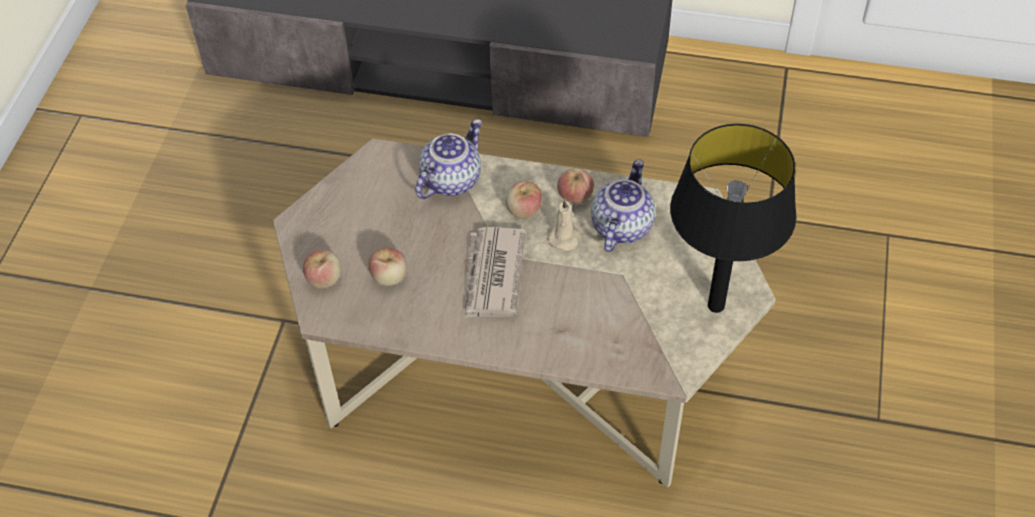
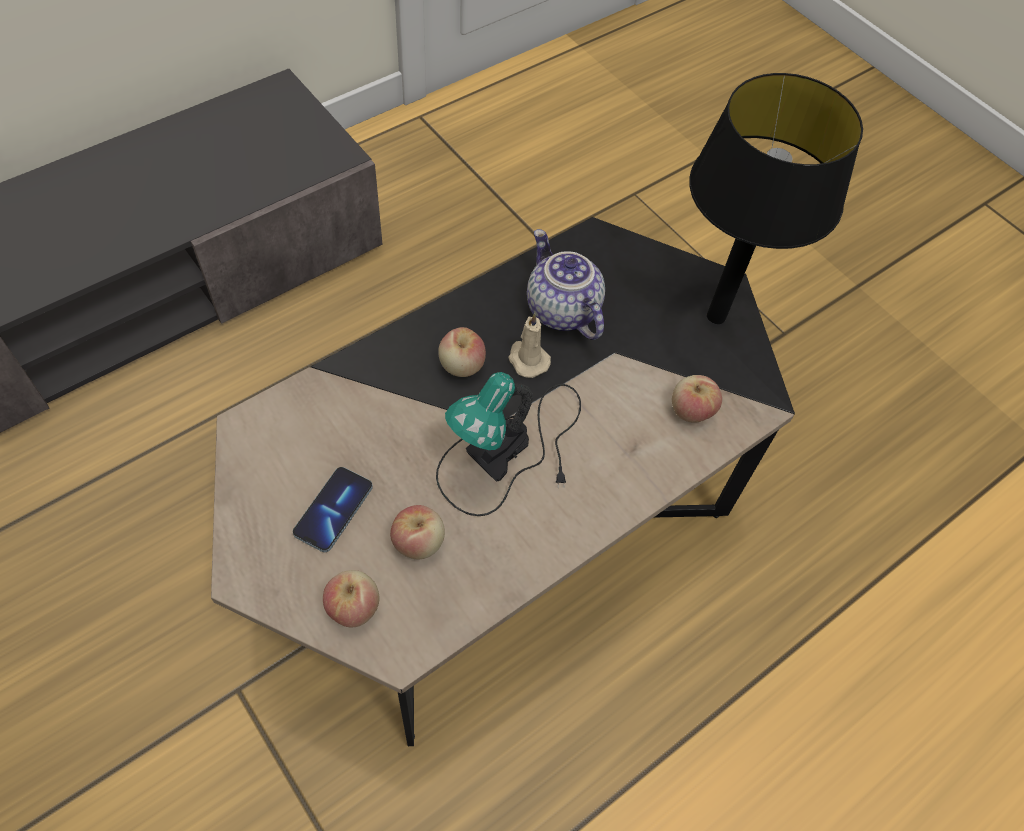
camera: 55 degrees left, 5 degrees up
(369, 228) = (333, 510): none -> phone
(450, 179) = (354, 392): teapot -> none
(492, 276) = (512, 452): newspaper -> table lamp
(520, 363) = (502, 521): beige coffee table -> black coffee table
(575, 196) = (489, 315): apple -> apple (691, 410)

